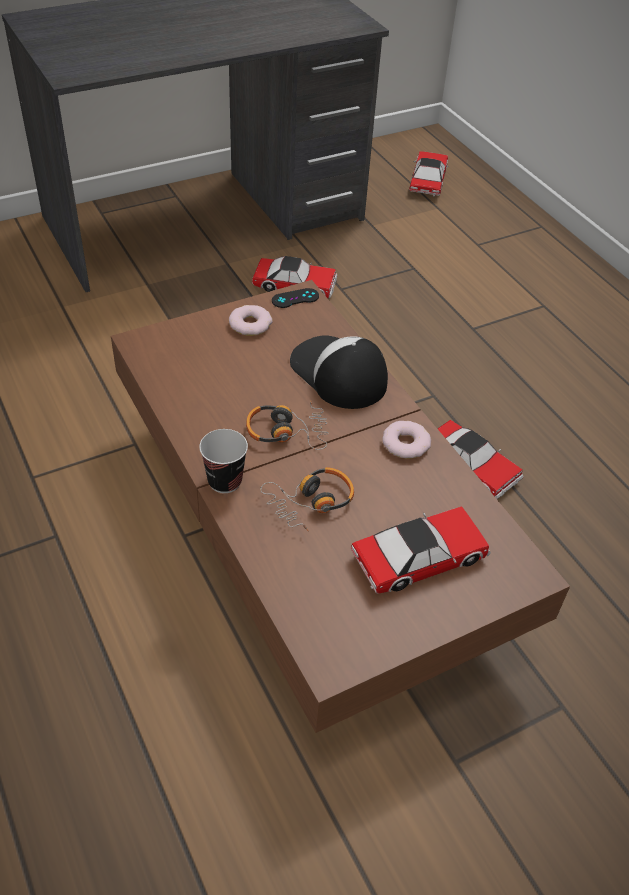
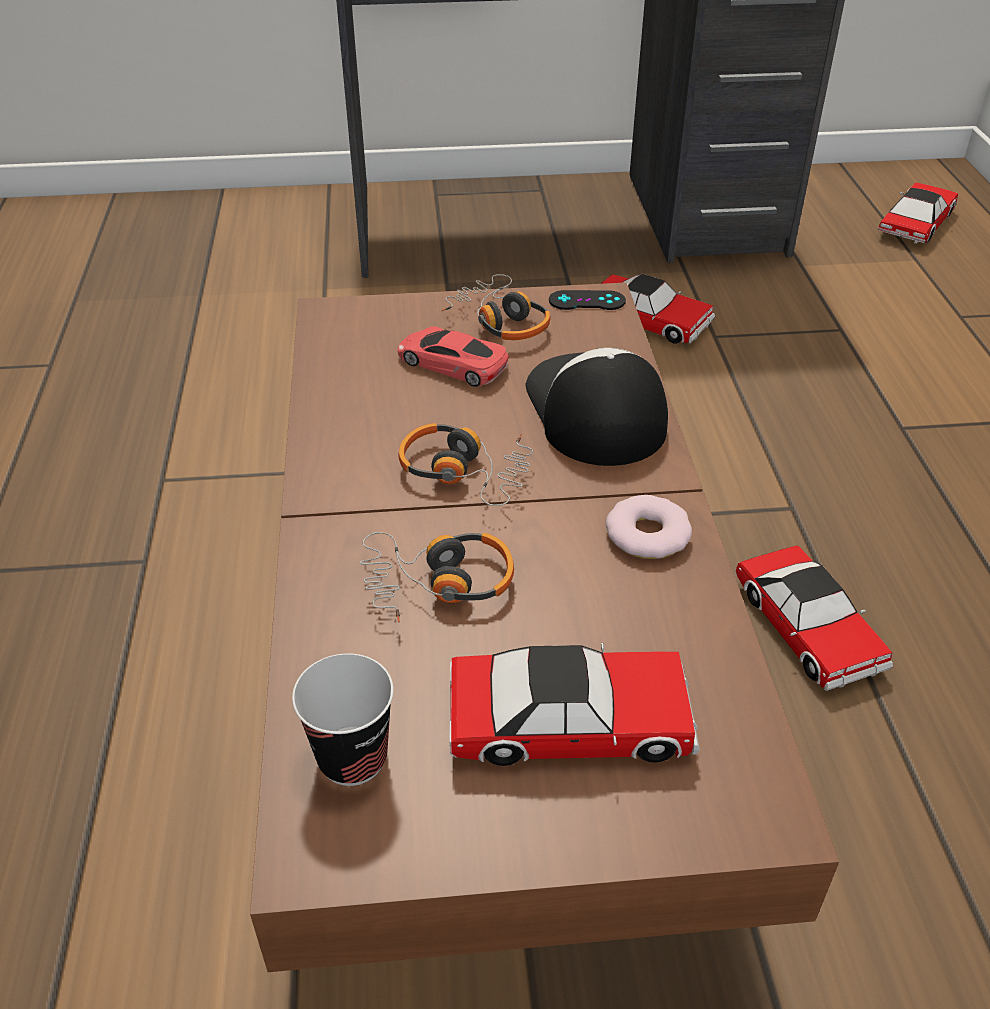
camera: 25 degrees right, 5 degrees down
(225, 481) = (327, 517): cup -> cup (352, 758)
(238, 361) = (452, 363): none -> red toy car
(250, 324) = (499, 321): donut -> headphones

